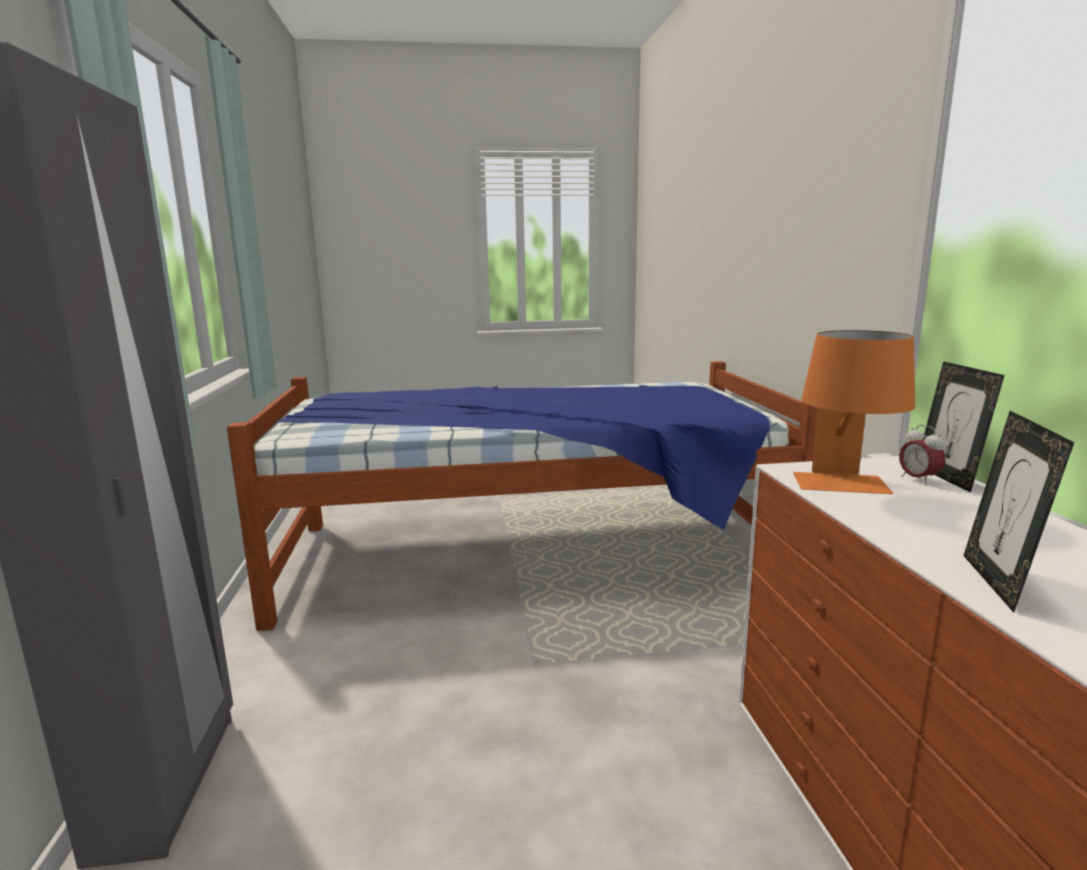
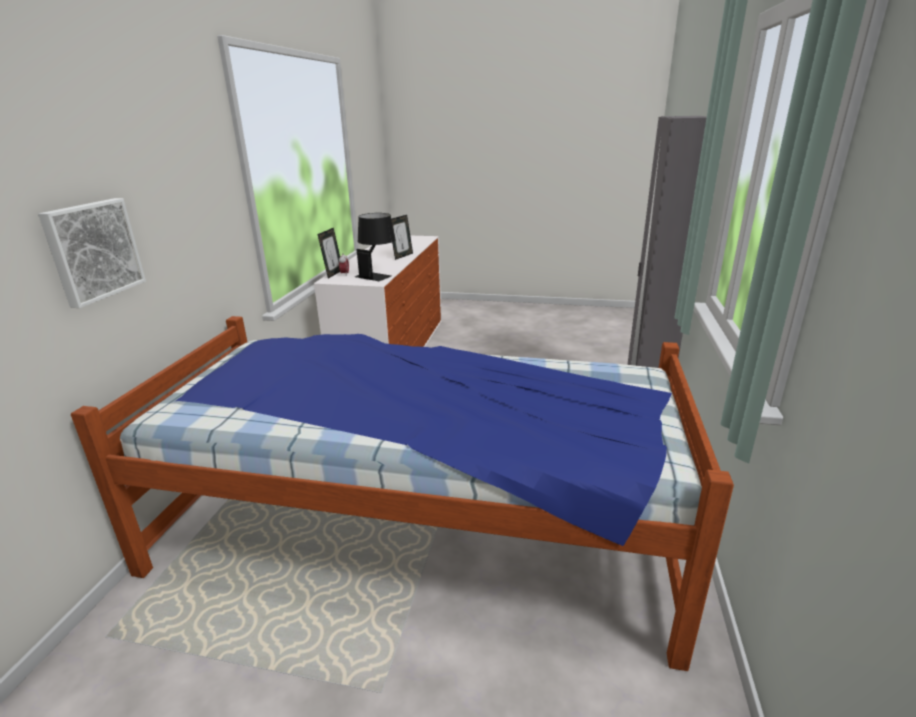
camera: 160 degrees left, 10 degrees up
(760, 263) = (93, 250): none -> picture
(845, 489) = (377, 274): orange table lamp -> black table lamp

